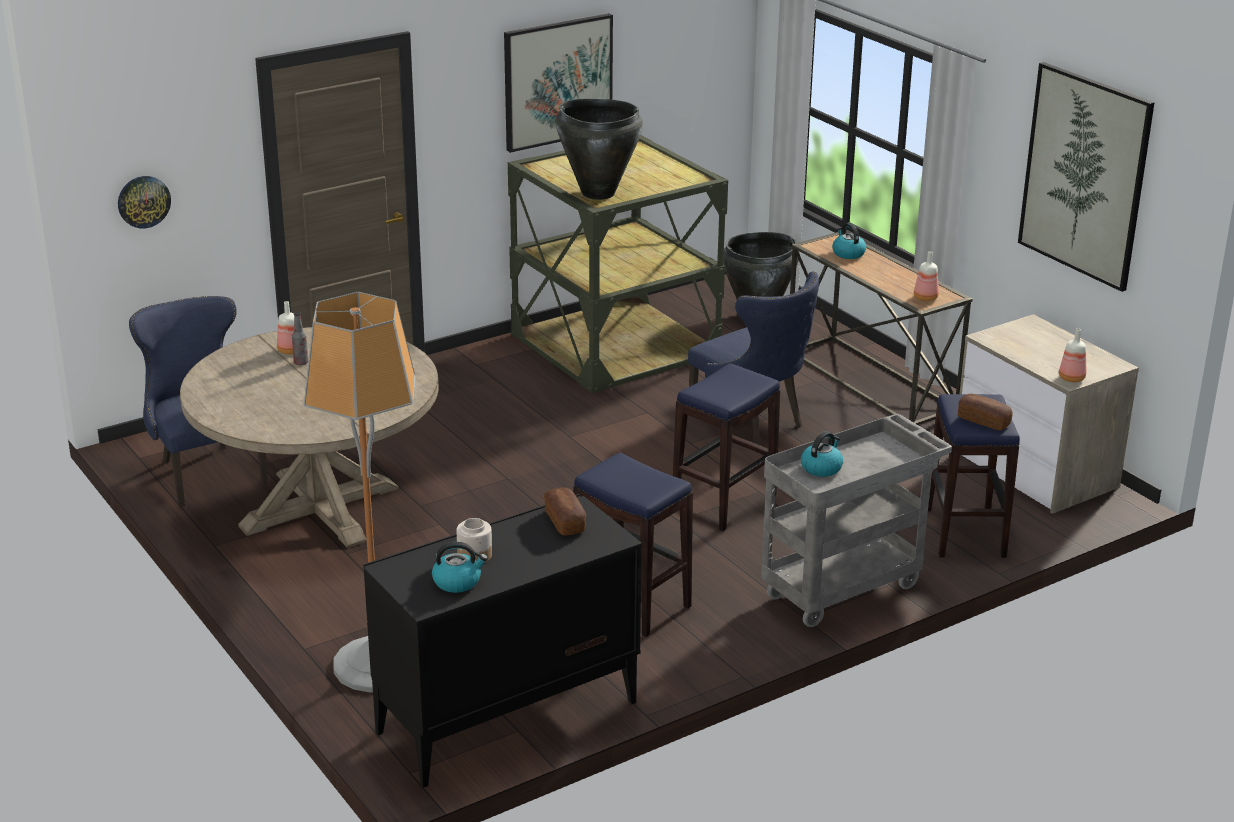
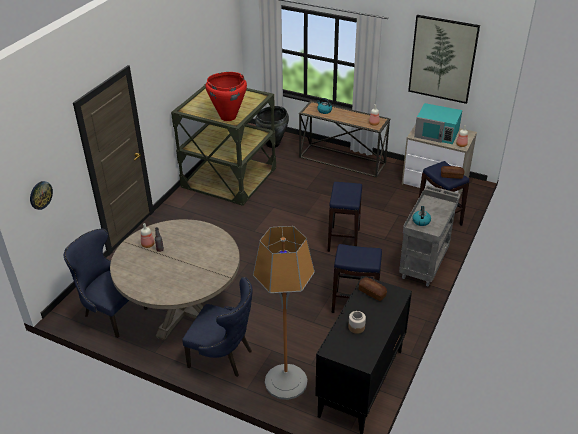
camera: 30 degrees left, 10 degrees up
(458, 582) = (364, 344): kettle -> none
(557, 81) = (182, 67): picture -> none
(598, 193) = (228, 117): black vase -> red vase
(752, 420) = (317, 195): blue chair -> blue chair (223, 357)
(1042, 346) = (437, 133): none -> turquoise microwave

